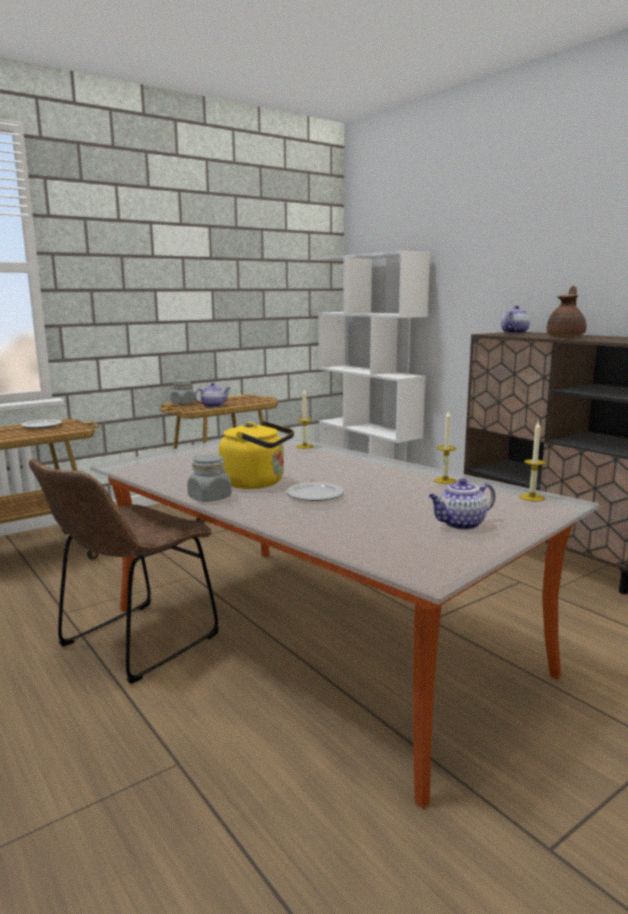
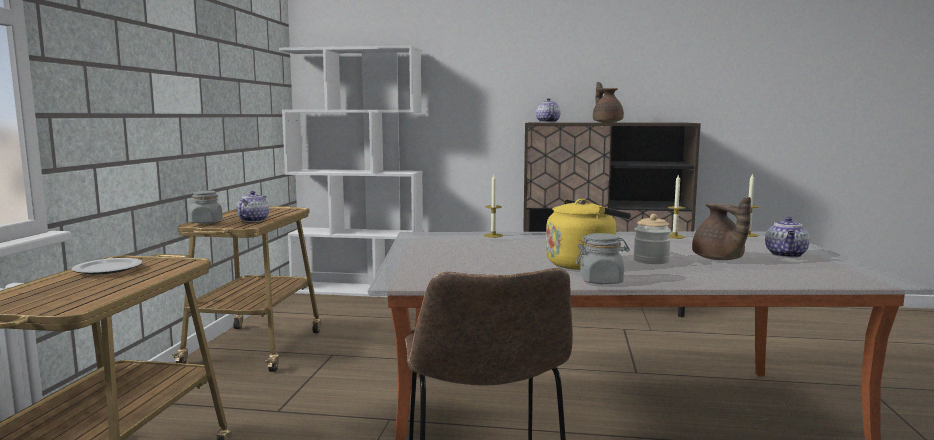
camera: 45 degrees left, 5 degrees down
(315, 494) = (651, 260): plate -> jar
(375, 509) = (719, 259): none -> brown teapot

